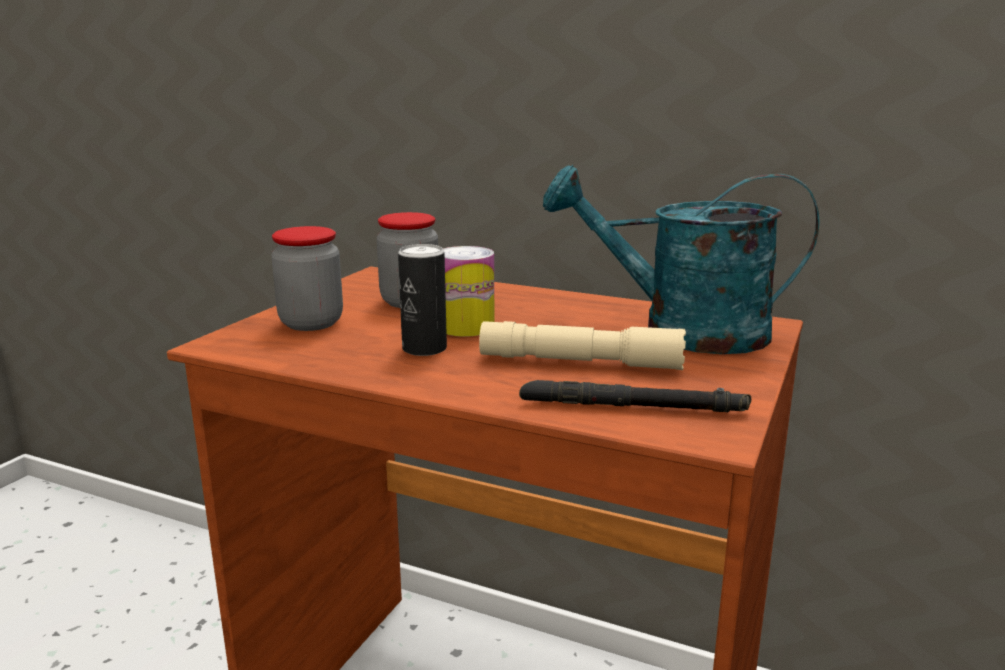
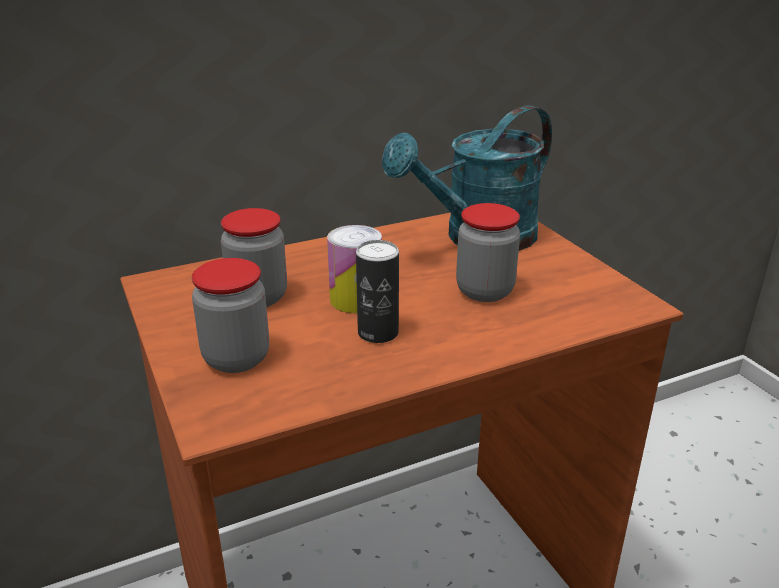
camera: 50 degrees left, 10 degrees up
(580, 362) = (484, 291): beige flashlight -> jar
(633, 407) = (576, 307): black flashlight -> none

